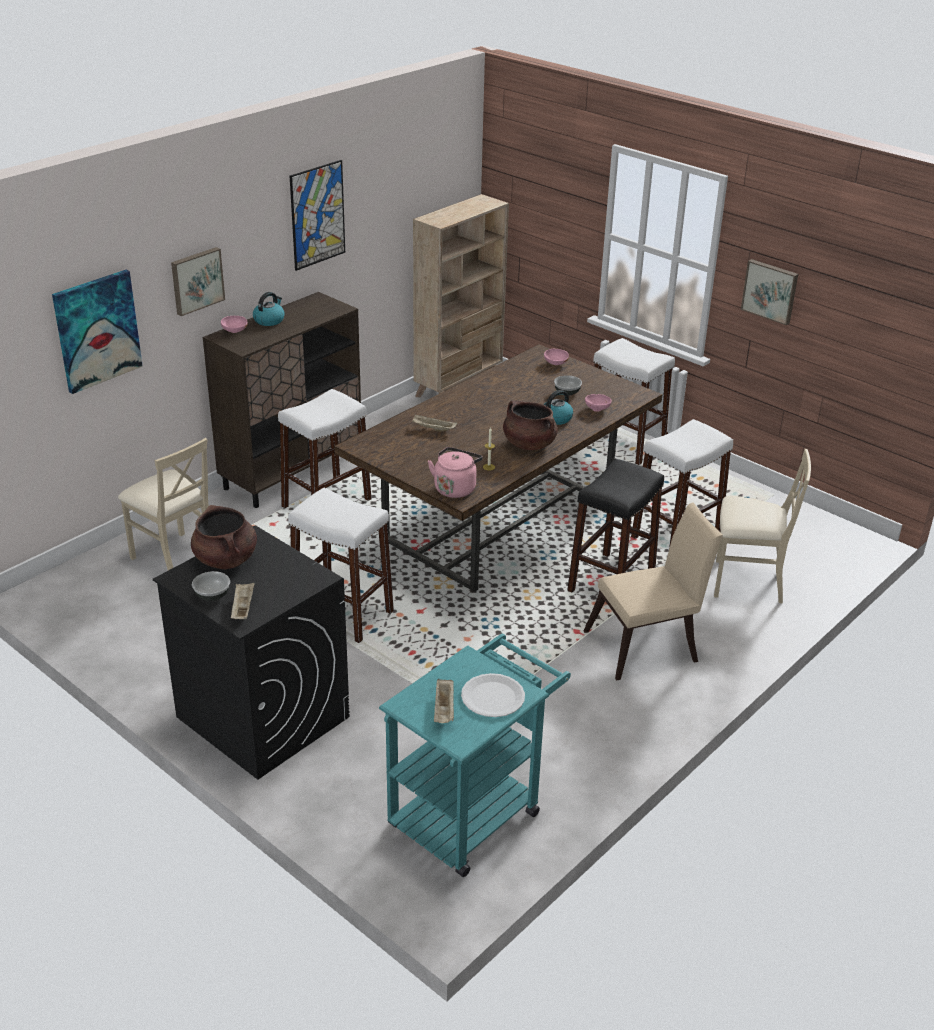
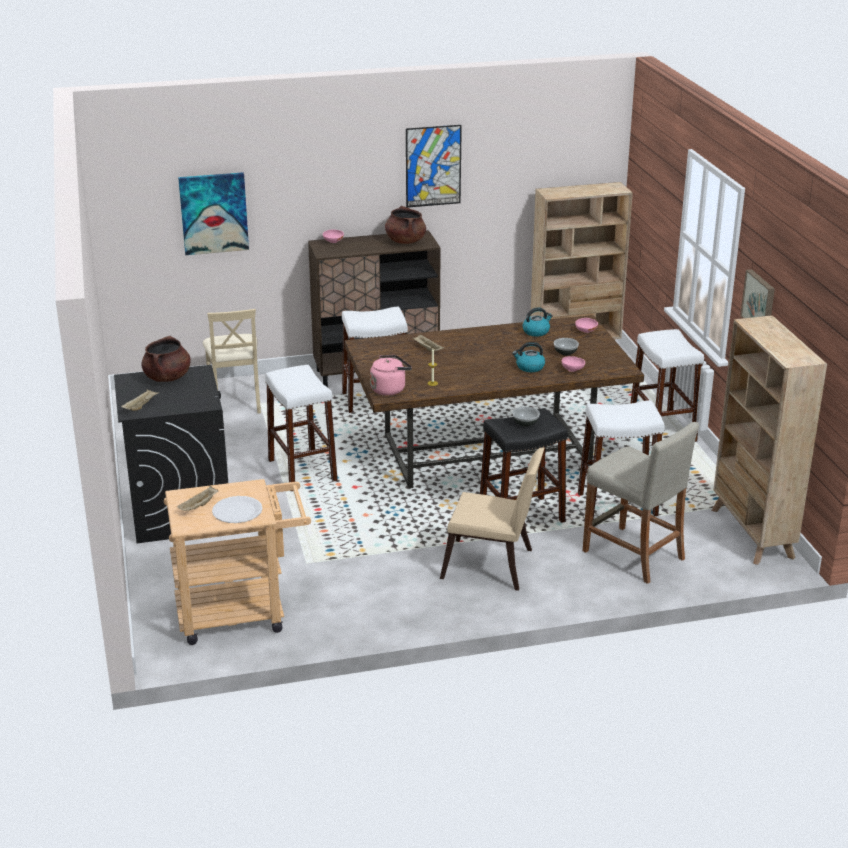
camera: 35 degrees right, 5 degrees down
(196, 280) = (307, 194): picture -> none
(212, 595) = (133, 393): bowl -> bowl (525, 423)
(269, 320) = (366, 240): kettle -> kettle (536, 331)
(473, 811) = (241, 613): turquoise cart -> beige cart
(528, 444) = (483, 377): brown cooking pot -> brown cooking pot (405, 241)
(746, 582) = (633, 555): beige chair -> beige stool
(810, 522) = (752, 534): none -> beige bookcase

